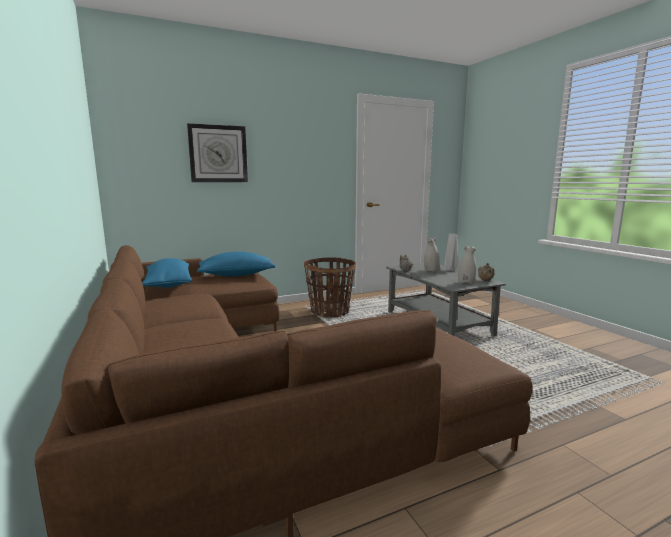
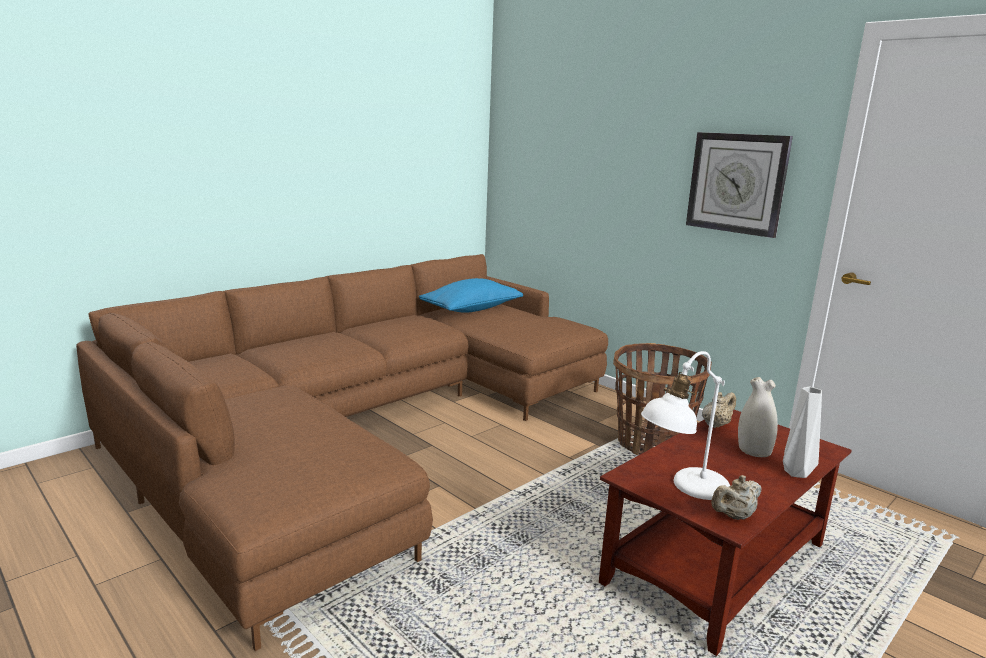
camera: 70 degrees right, 5 degrees up
(218, 154) = (596, 152): wall clock -> wall clock (737, 183)
(236, 275) = (542, 326): blue pillow -> none
(436, 323) = (716, 562): grey coffee table -> brown coffee table
(466, 282) = (683, 490): white vase -> white table lamp

